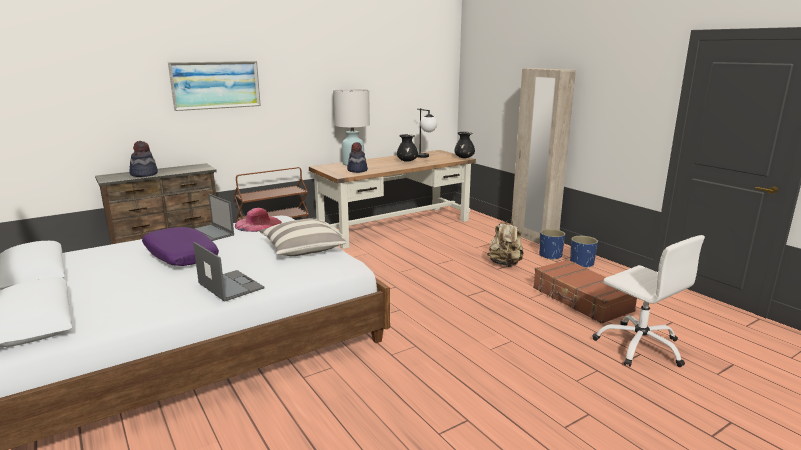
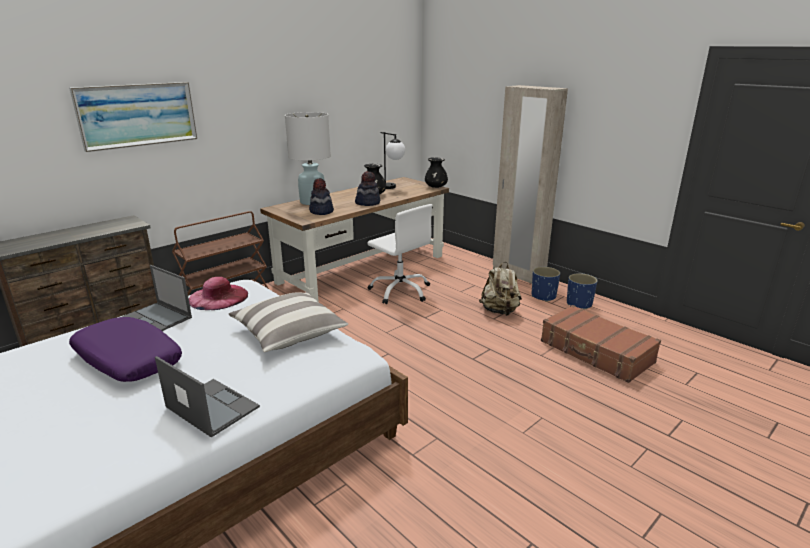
camera: 10 degrees left, 5 degrees up
(144, 174) = (53, 239): hat -> hat (368, 203)
(639, 346) = (678, 409): white office chair -> white office chair (400, 291)

